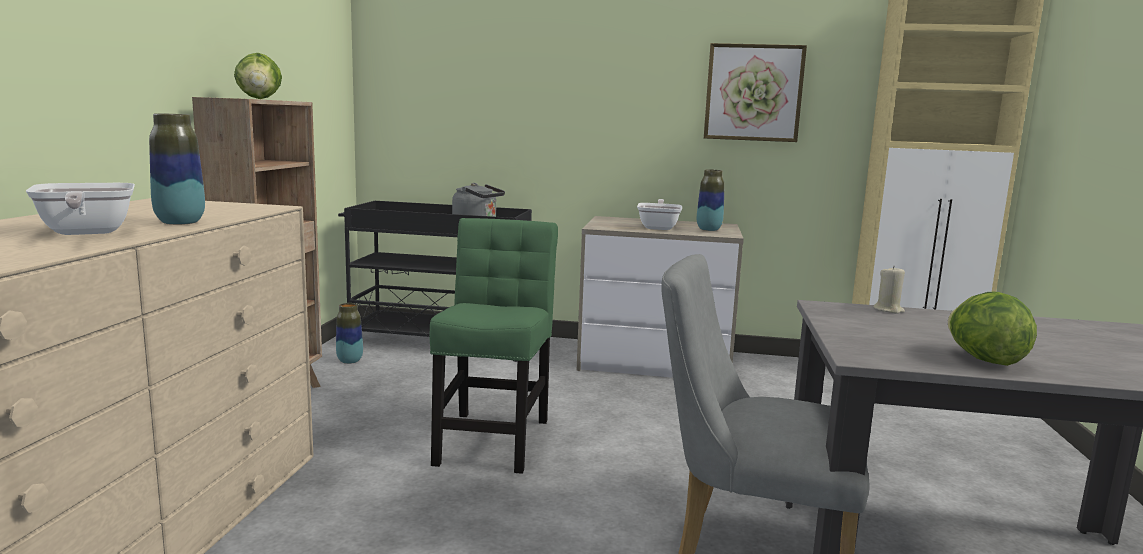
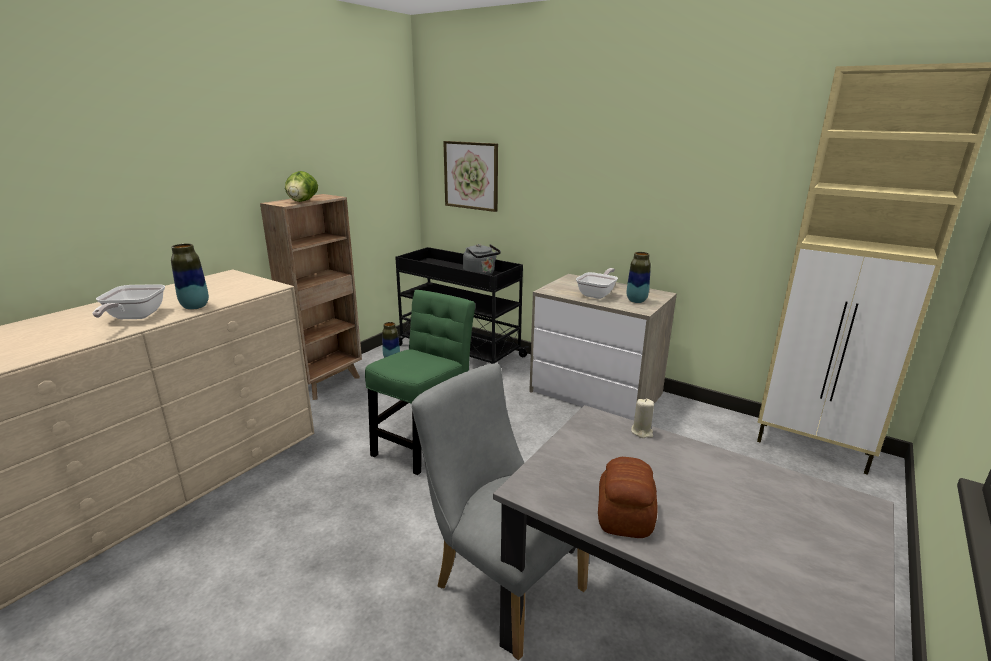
camera: 25 degrees right, 10 degrees up
(753, 93) = (698, 183): picture -> picture (471, 175)
(984, 359) = (624, 515): lettuce -> bread

